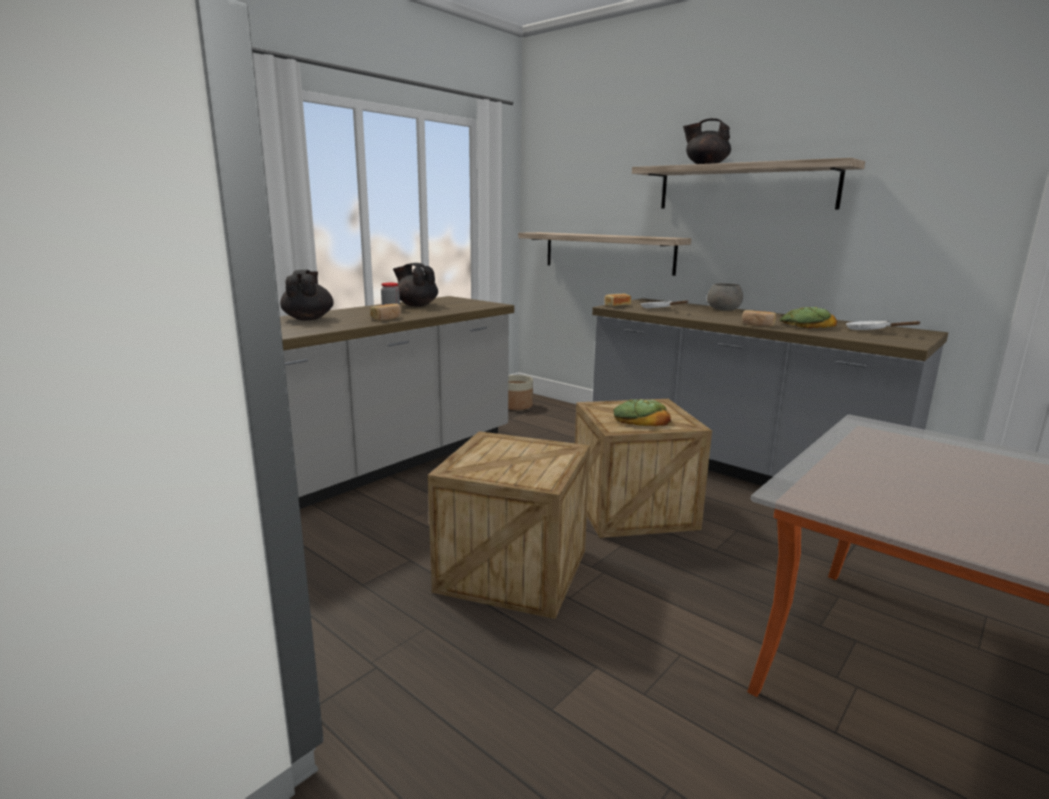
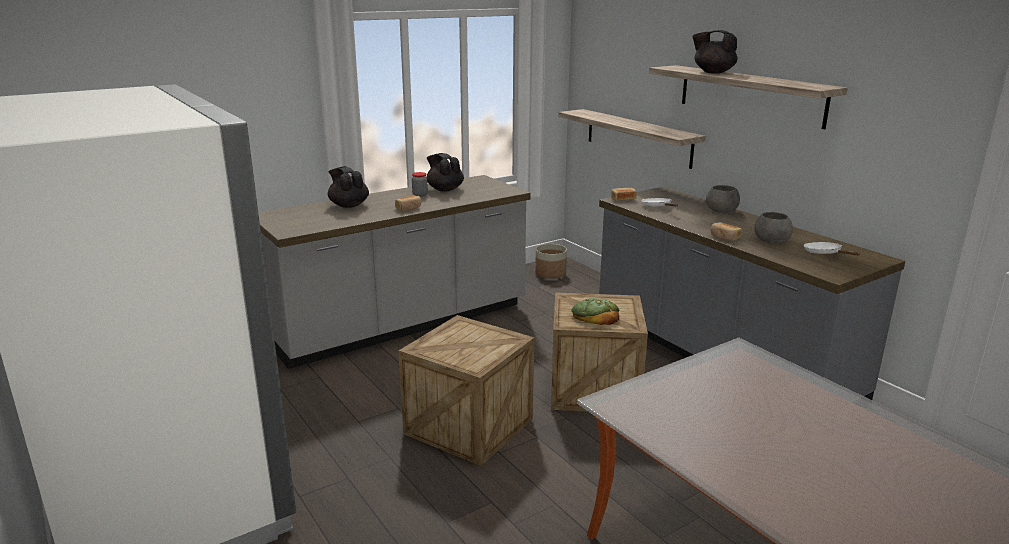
camera: 15 degrees right, 5 degrees up
(308, 319) = (348, 205): black teapot -> black teapot turned 45 degrees counterclockwise
(806, 325) = (772, 241): bread -> grey bowl

